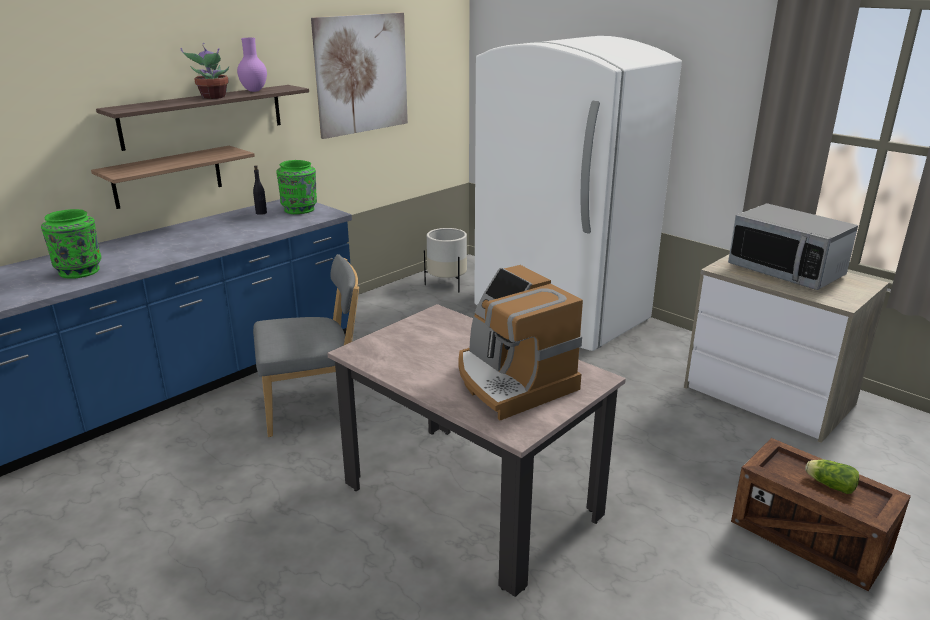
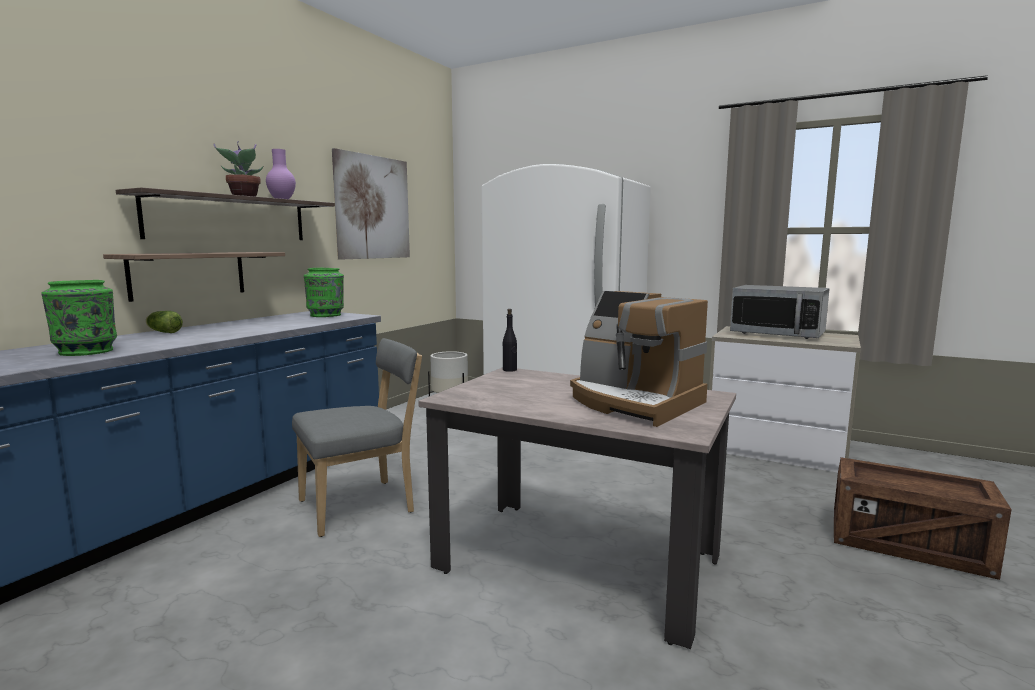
camera: 15 degrees left, 15 degrees down
(261, 213) = (286, 317): black bottle -> black bottle (510, 370)
(828, 484) = (921, 483): lettuce -> lettuce (163, 332)

